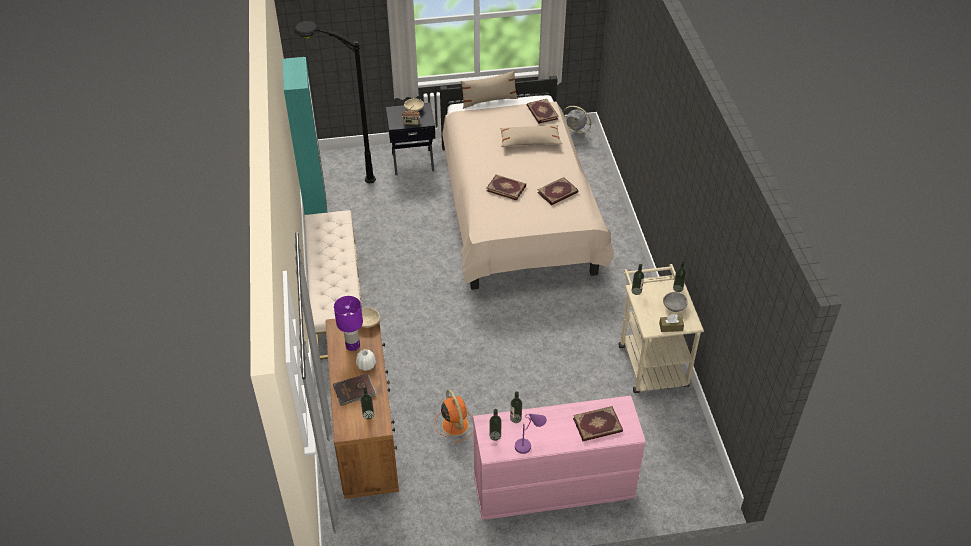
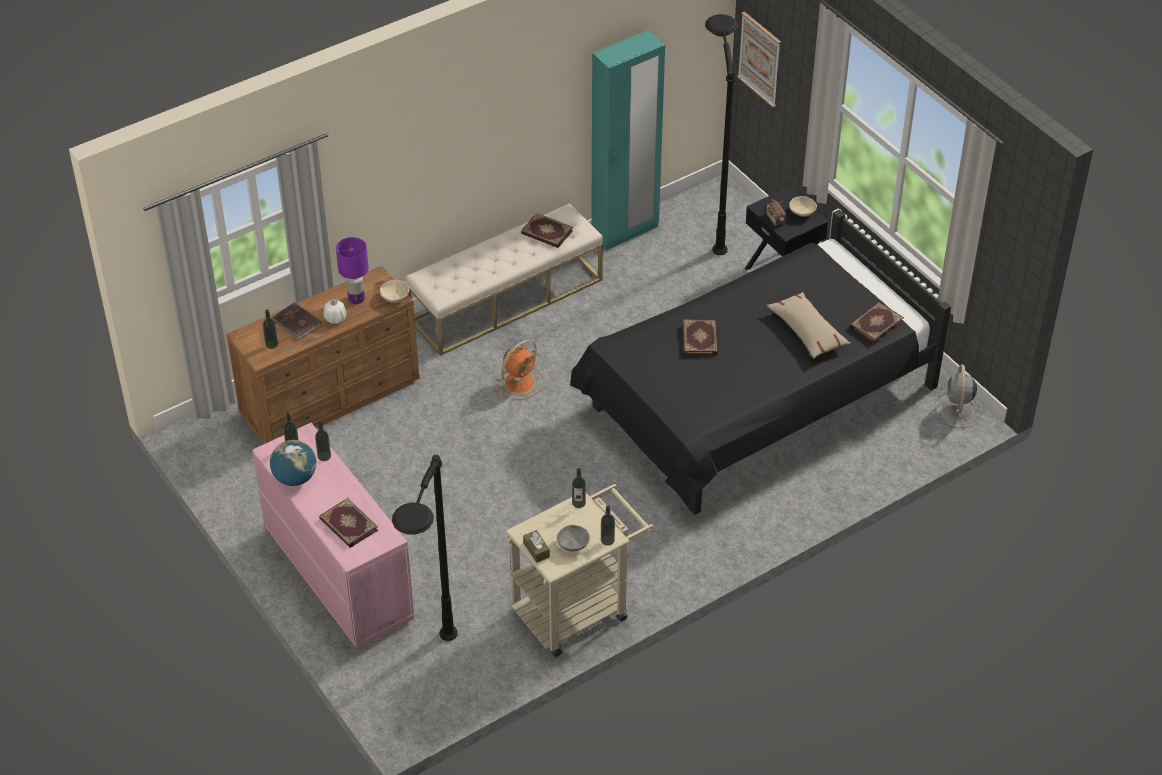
camera: 65 degrees right, 0 degrees up
(317, 44) = (760, 59): none -> picture
(454, 424) = (382, 463): orange fan -> orange fan (520, 382)
(489, 100) = (865, 268): beige pillow -> none
(516, 213) = (755, 402): beige bed -> black bed
(530, 444) = (295, 478): purple table lamp -> globe
(558, 193) = (724, 388): book -> book (546, 233)
(680, 461) = (434, 679): none -> black floor lamp

